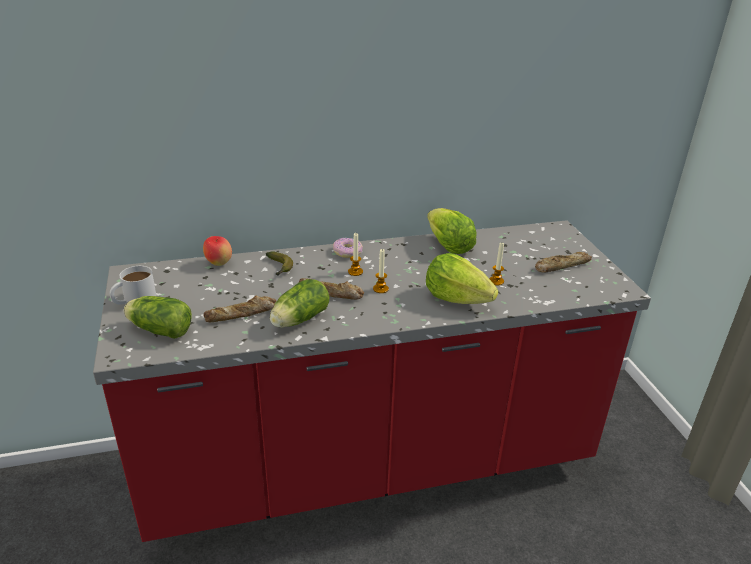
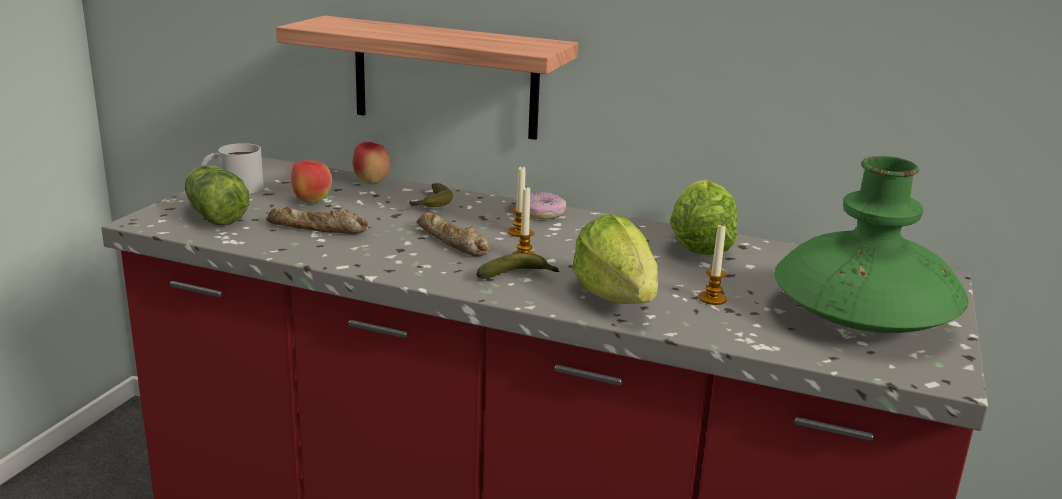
camera: 35 degrees right, 10 degrees down
(204, 294) = (311, 201): none -> apple
(255, 179) = (445, 78): none -> shelf
(298, 320) = (369, 252): lettuce -> none
(396, 304) = (519, 276): none -> banana
(561, 266) = (862, 316): bread -> green vase

